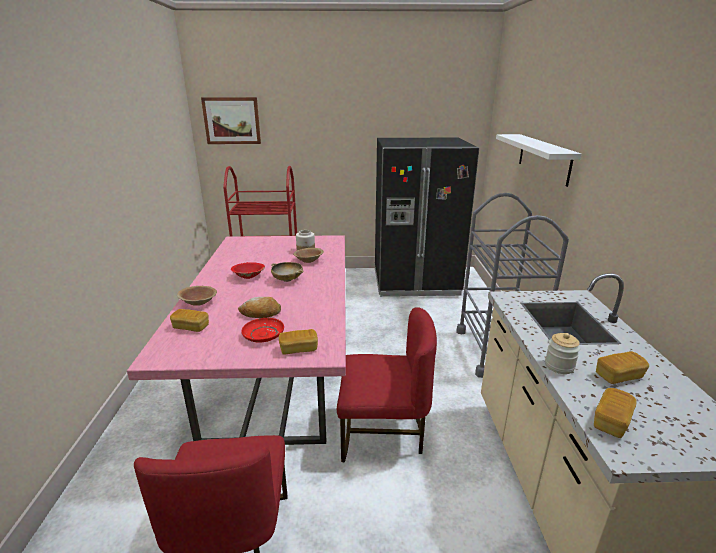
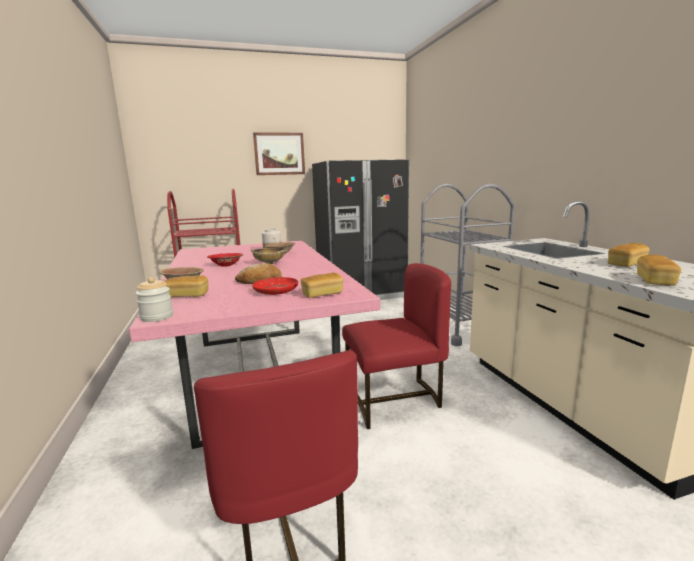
camera: 15 degrees left, 10 degrees down
(232, 121) = (169, 150): picture -> picture (279, 154)
(543, 158) = (470, 154): white shelf -> none
(559, 366) = (576, 265): jar -> jar (157, 317)

